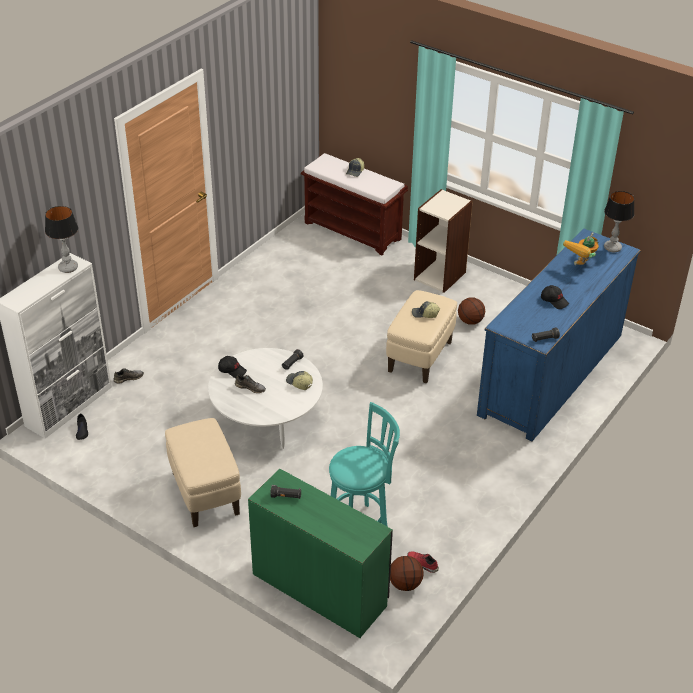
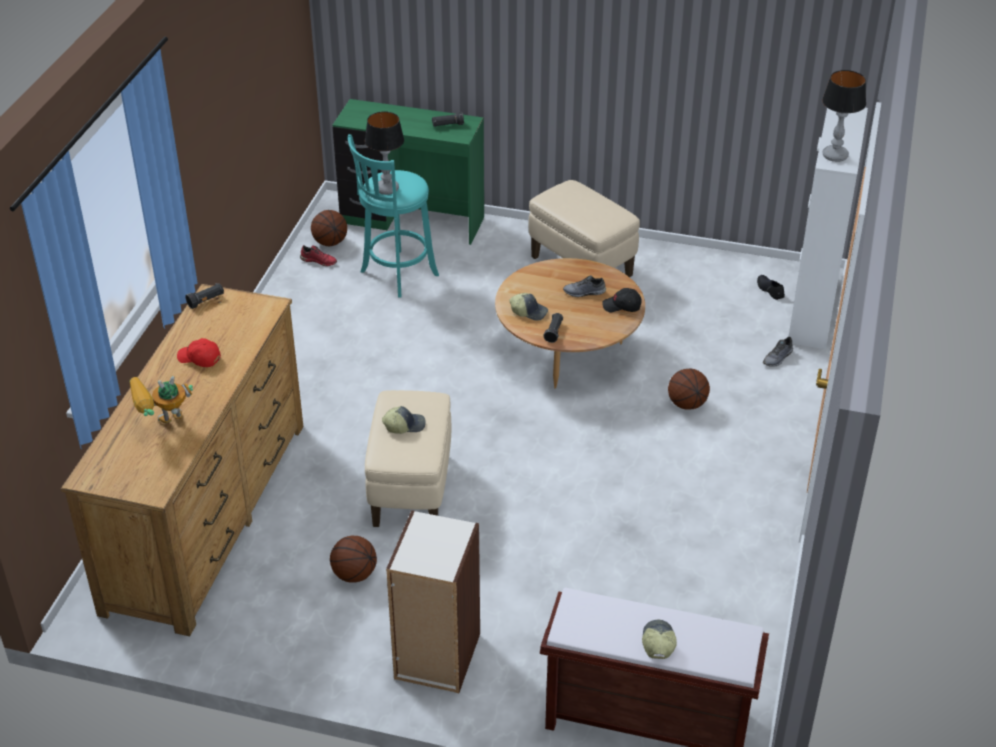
camera: 160 degrees right, 0 degrees up
(215, 364) = (686, 404): none -> basketball
(267, 420) = (568, 353): white coffee table -> brown coffee table
(551, 374) = (207, 515): blue dresser -> brown dresser
(554, 301) = (199, 358): black cap -> red cap
(580, 267) = (163, 426): toy robot -> toy robot turned 135 degrees counterclockwise
(612, 248) = (109, 477): table lamp -> table lamp (386, 189)

